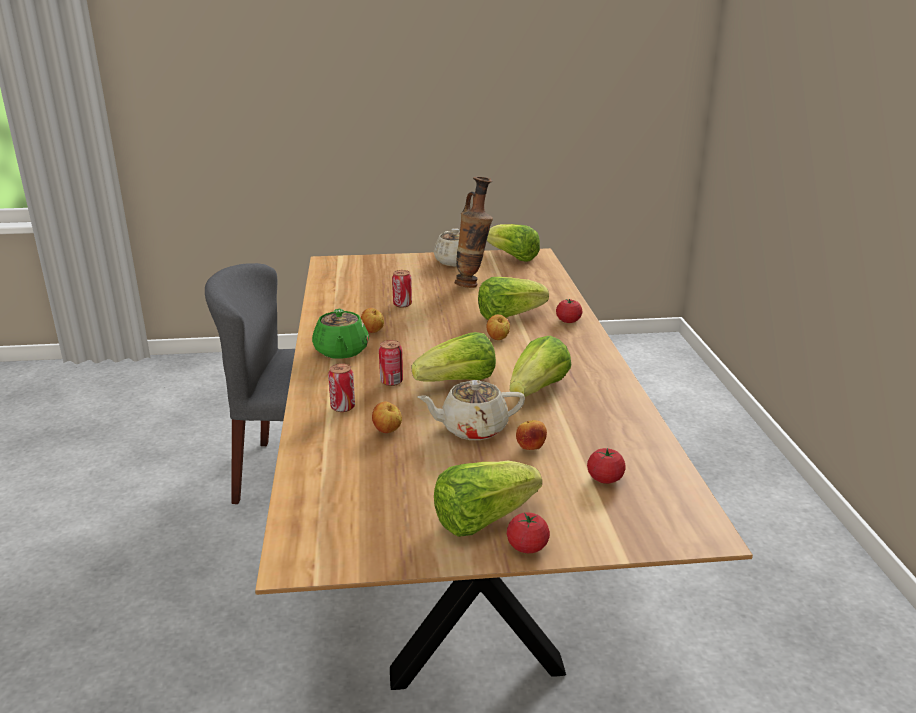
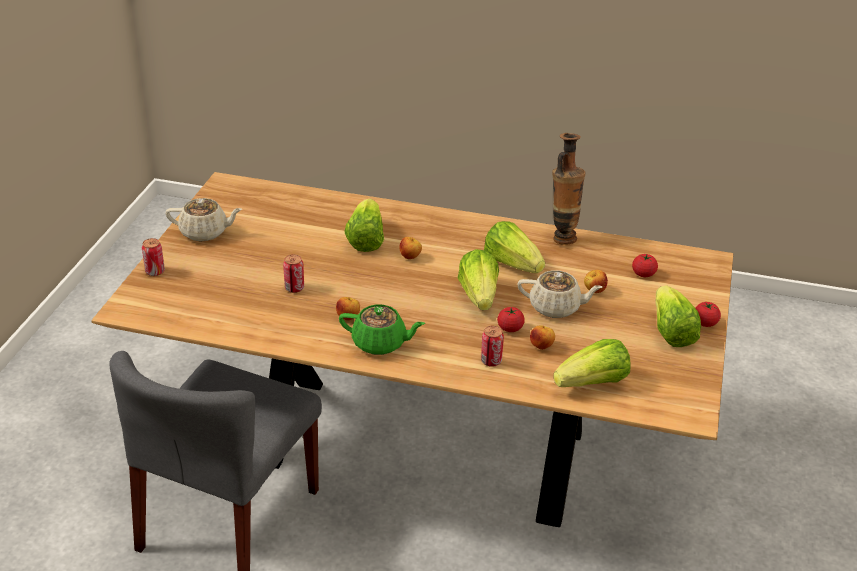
camera: 70 degrees left, 10 degrees up
(391, 381) = (458, 328): can -> can (155, 271)
(472, 429) = (556, 307): beige teapot -> beige teapot turned 90 degrees counterclockwise
(473, 285) = (276, 238): vase -> vase (562, 236)
(513, 257) = (221, 198): lettuce -> lettuce (593, 383)
(568, 321) = (397, 215): tomato -> tomato (510, 328)

